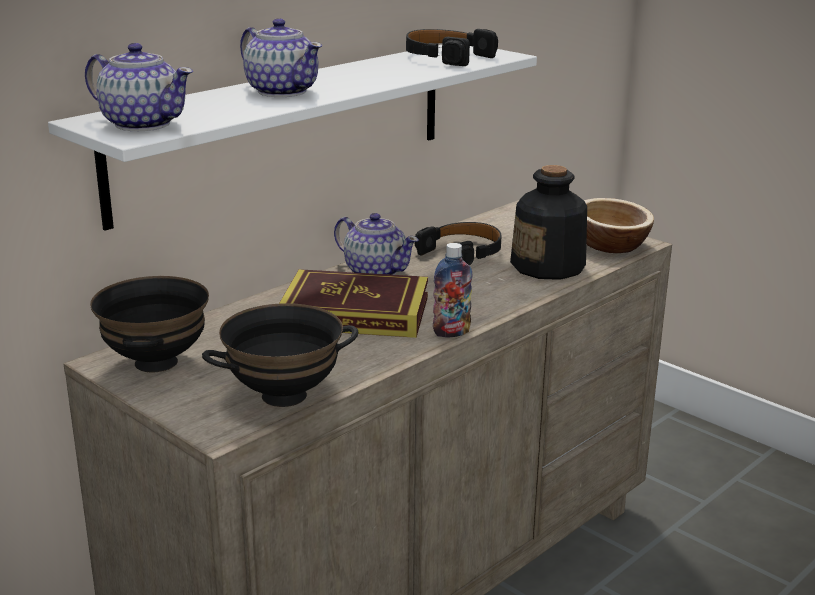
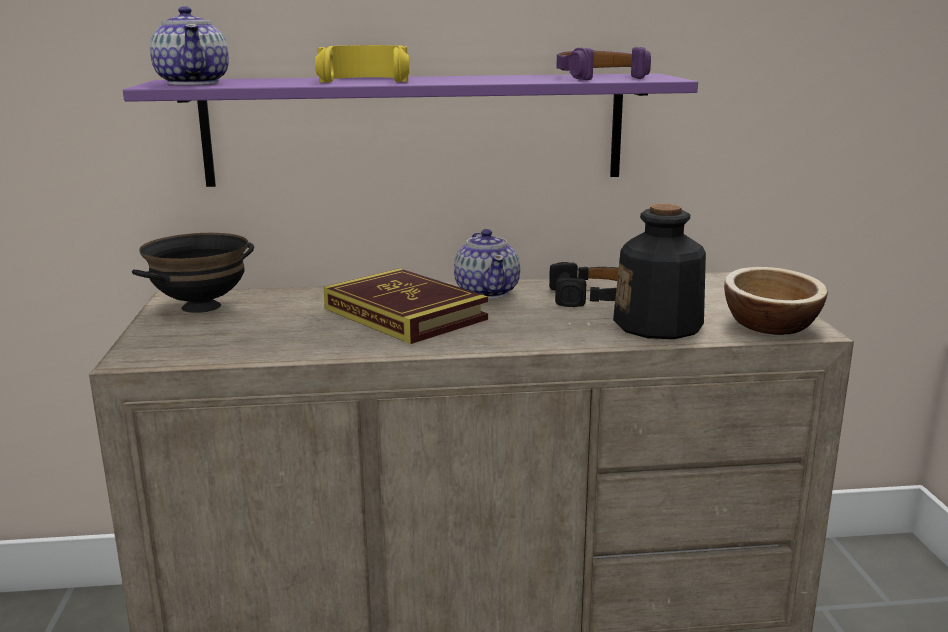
camera: 40 degrees right, 5 degrees down
(282, 91) = (365, 79): teapot -> yellow headphones
(284, 396) = (222, 352): black bowl -> none
(286, 127) = (415, 129): white shelf -> purple shelf
(446, 57) = (598, 77): black headphones -> purple headphones
(451, 332) = (447, 349): bottle -> none

